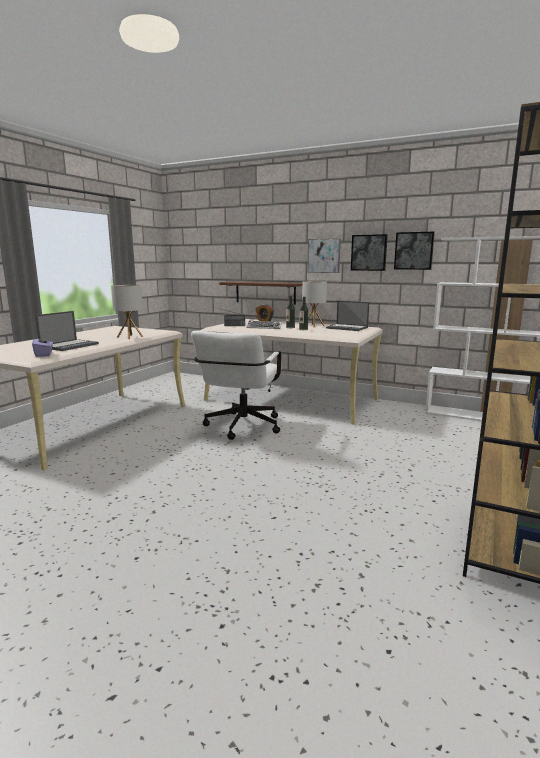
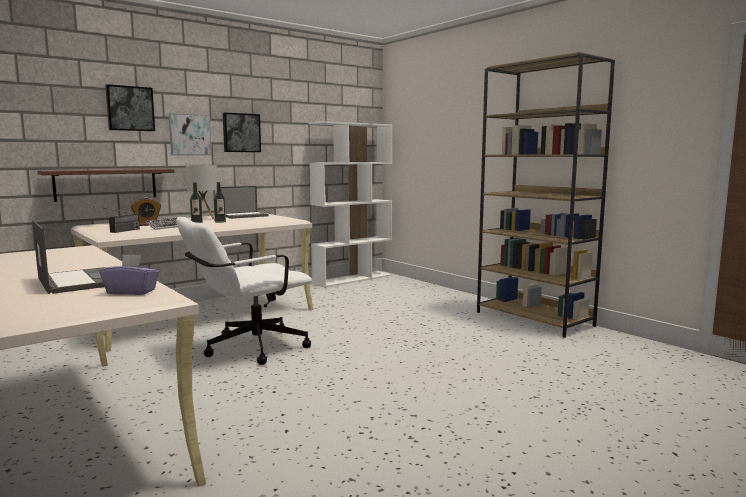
camera: 65 degrees left, 5 degrees down
(130, 337) = (84, 259): table lamp -> none
(241, 428) = (247, 348): white office chair -> white office chair turned 105 degrees clockwise
(414, 251) = (283, 132): picture -> picture (130, 108)

